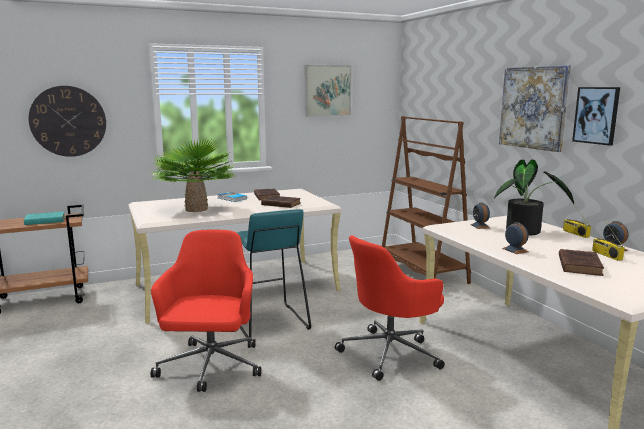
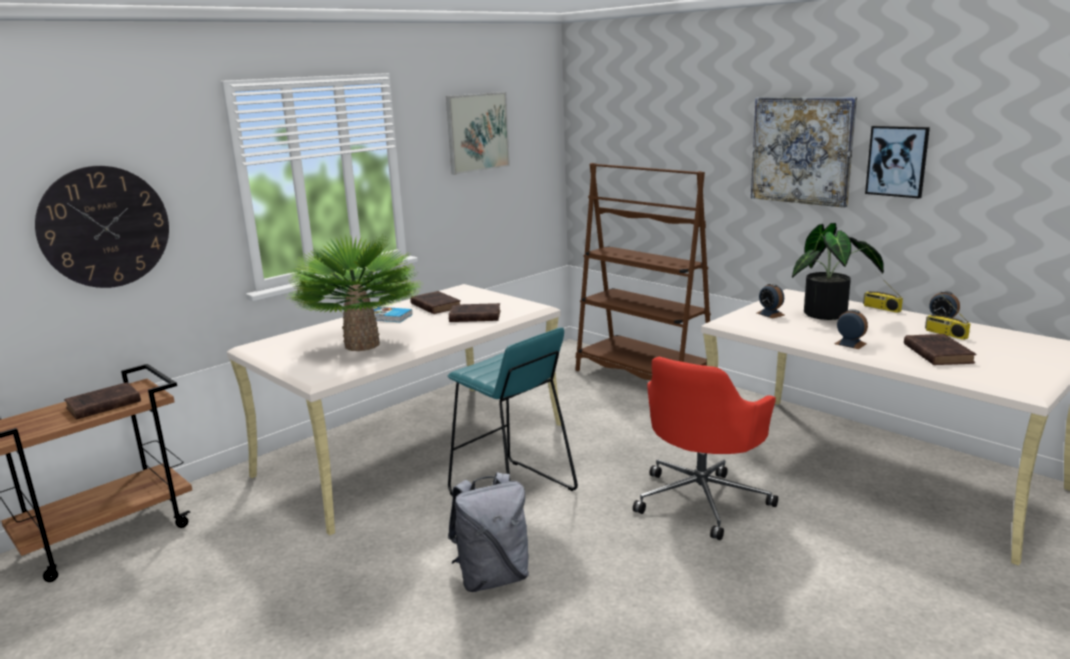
camera: 20 degrees left, 5 degrees up
(44, 221) = (101, 405): turquoise book -> brown book
(210, 367) = (492, 577): red office chair -> grey backpack

